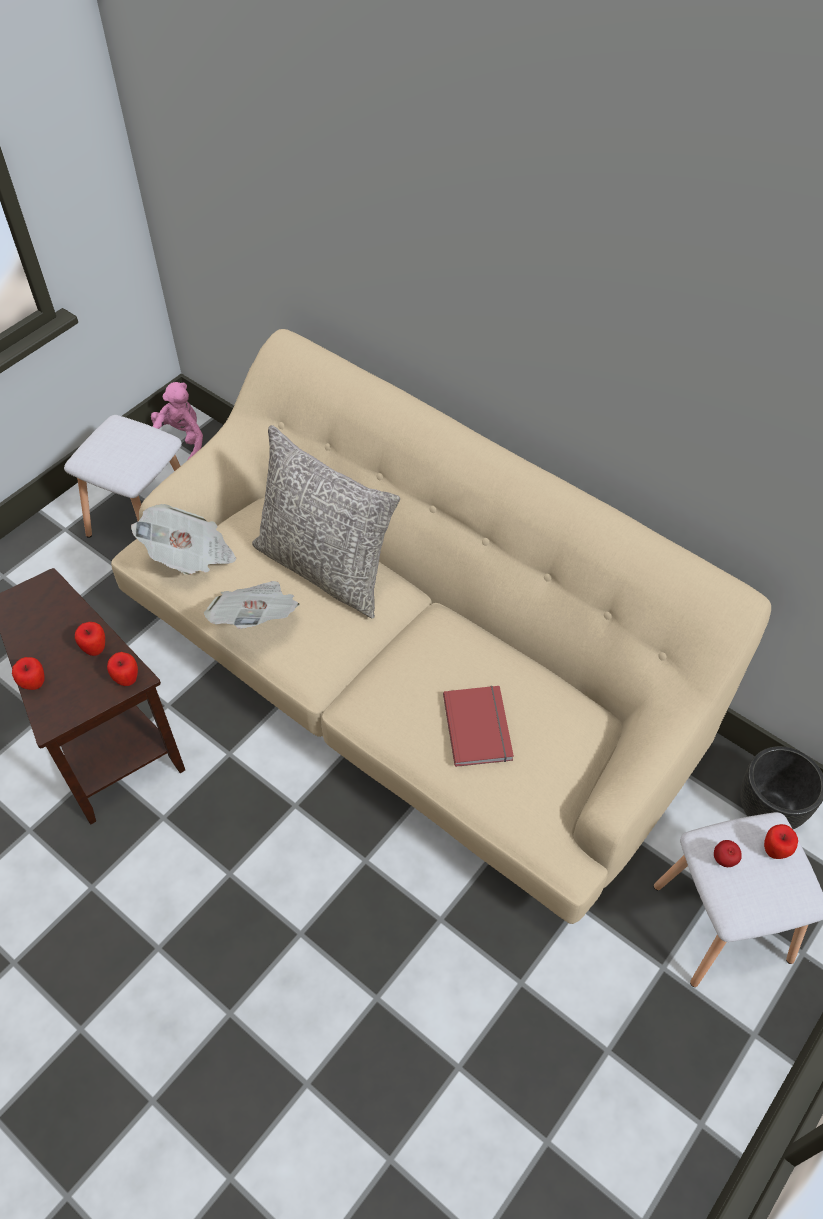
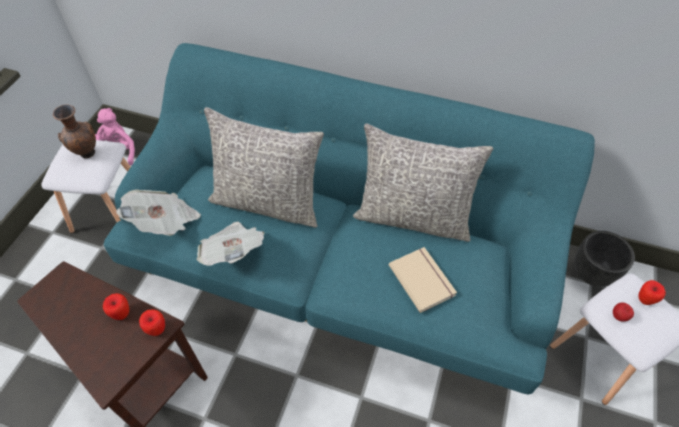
camera: 20 degrees left, 0 degrees up
(34, 685) = (81, 358): apple -> none
(130, 441) = (87, 154): none -> brown vase
(411, 681) = (339, 263): beige sofa -> turquoise sofa
(480, 727) = (423, 279): red book -> beige book
(508, 643) = (413, 217): none -> grey pillow

